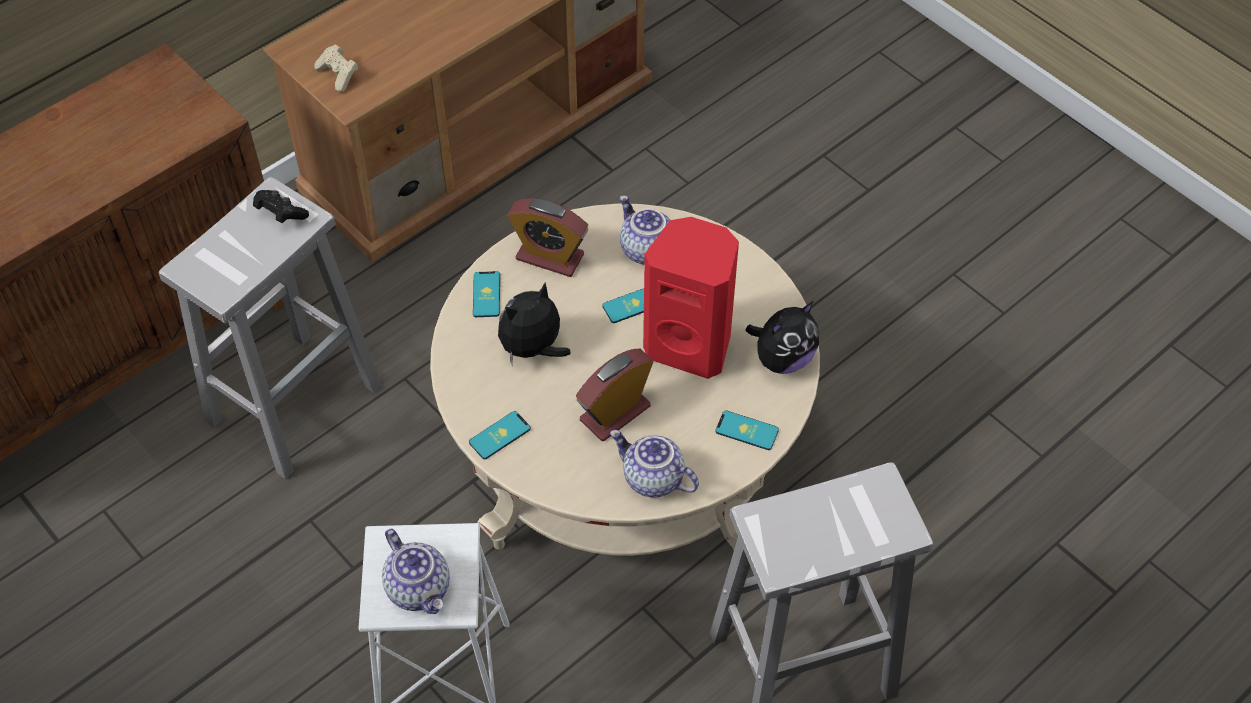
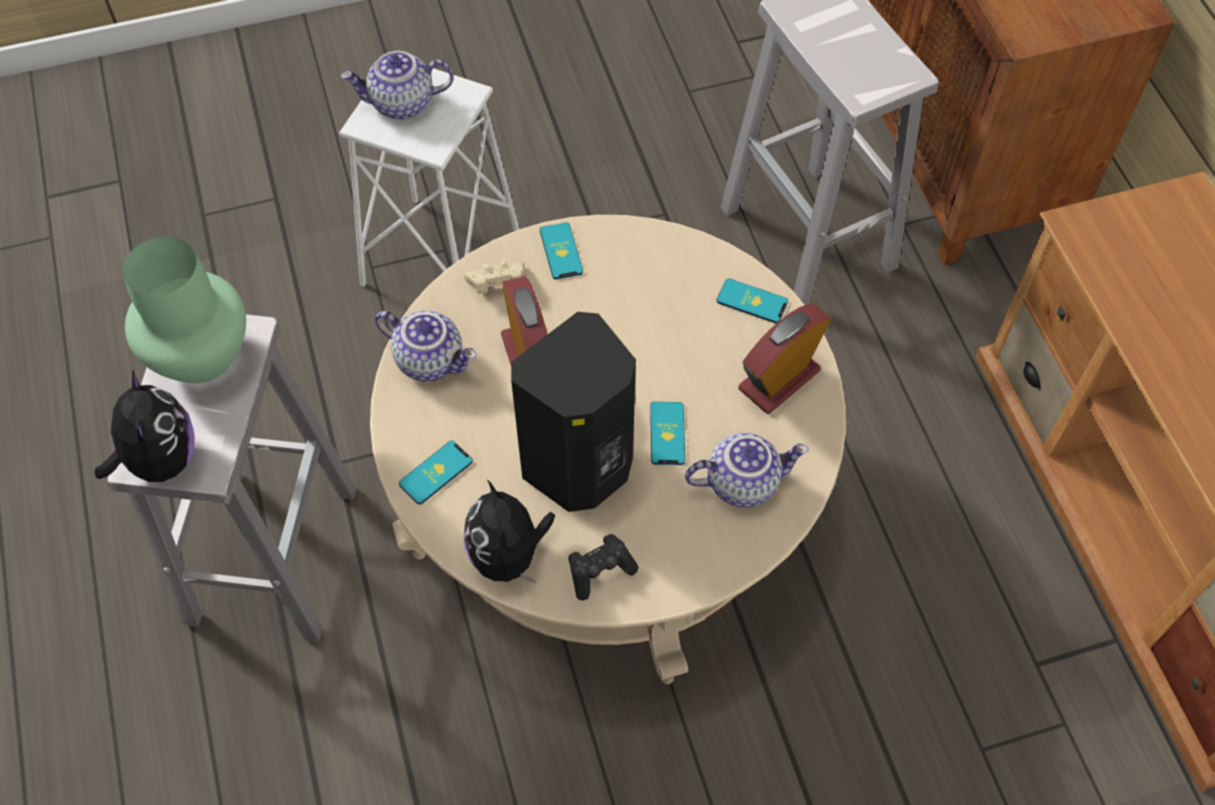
camera: 115 degrees right, 5 degrees up
(280, 213) = (876, 74): black game controller -> black game controller (600, 571)
(338, 75) = (1129, 228): beige game controller -> beige game controller (497, 284)
(533, 349) = (655, 317): plush toy -> plush toy (160, 459)
(652, 479) = (431, 359): teapot -> teapot turned 60 degrees clockwise
(690, 345) = (580, 468): red speaker -> black speaker
(794, 541) = (200, 354): none -> green vase

